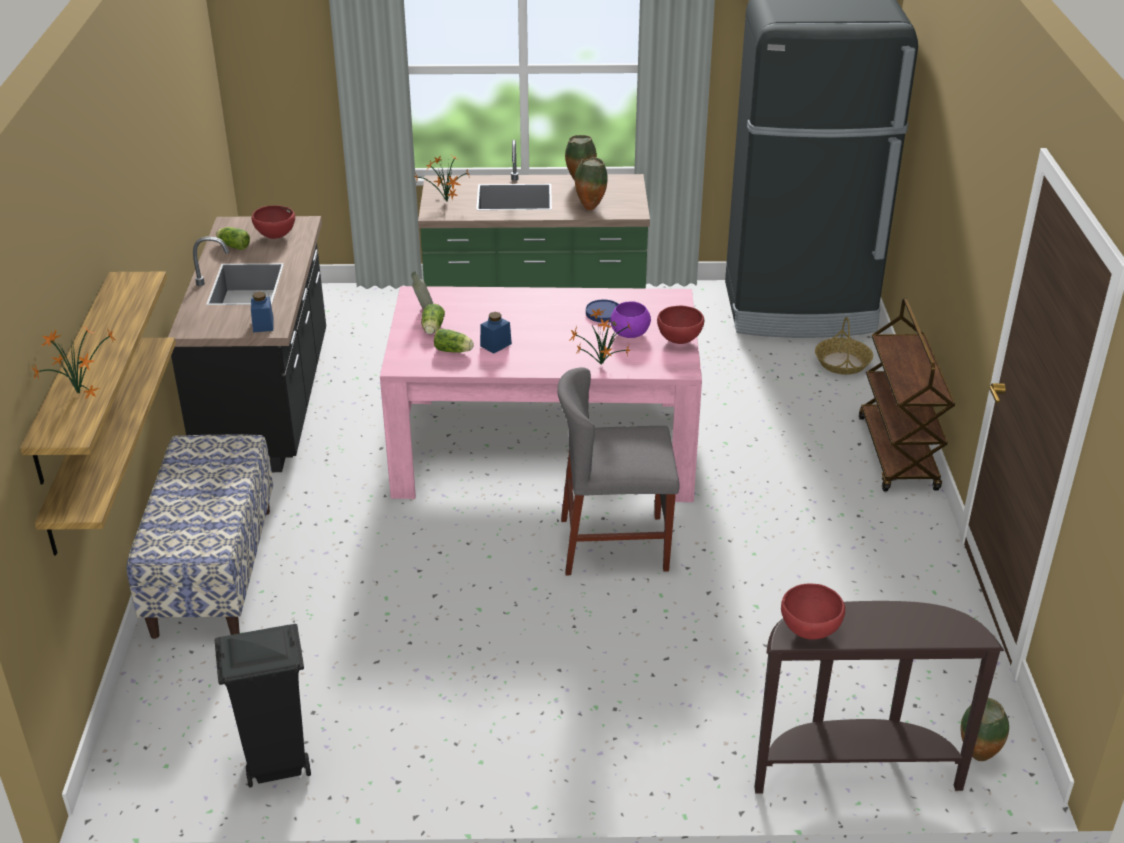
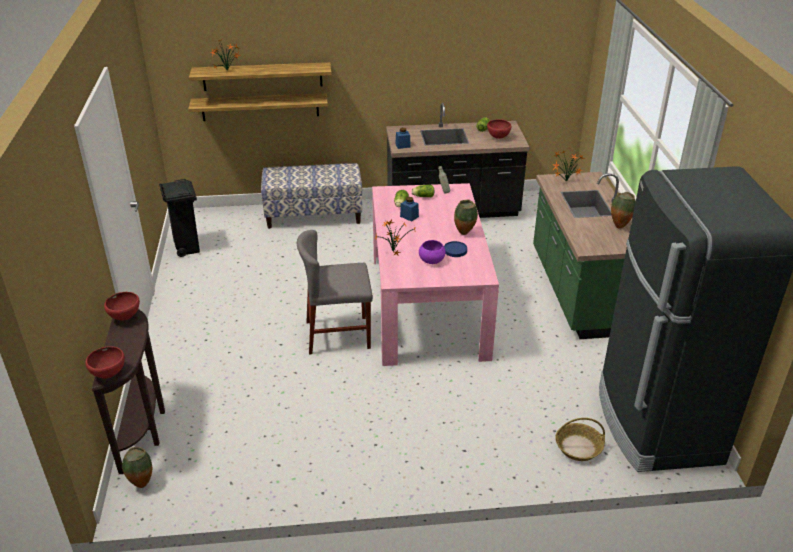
camera: 85 degrees right, 0 degrees up
(590, 208) = (583, 232): vase -> vase (465, 233)
(614, 544) = (338, 335): grey chair -> grey chair turned 90 degrees counterclockwise
(679, 341) = (426, 279): red bowl -> red bowl (109, 374)
(898, 454) = (454, 472): brown cart -> none

